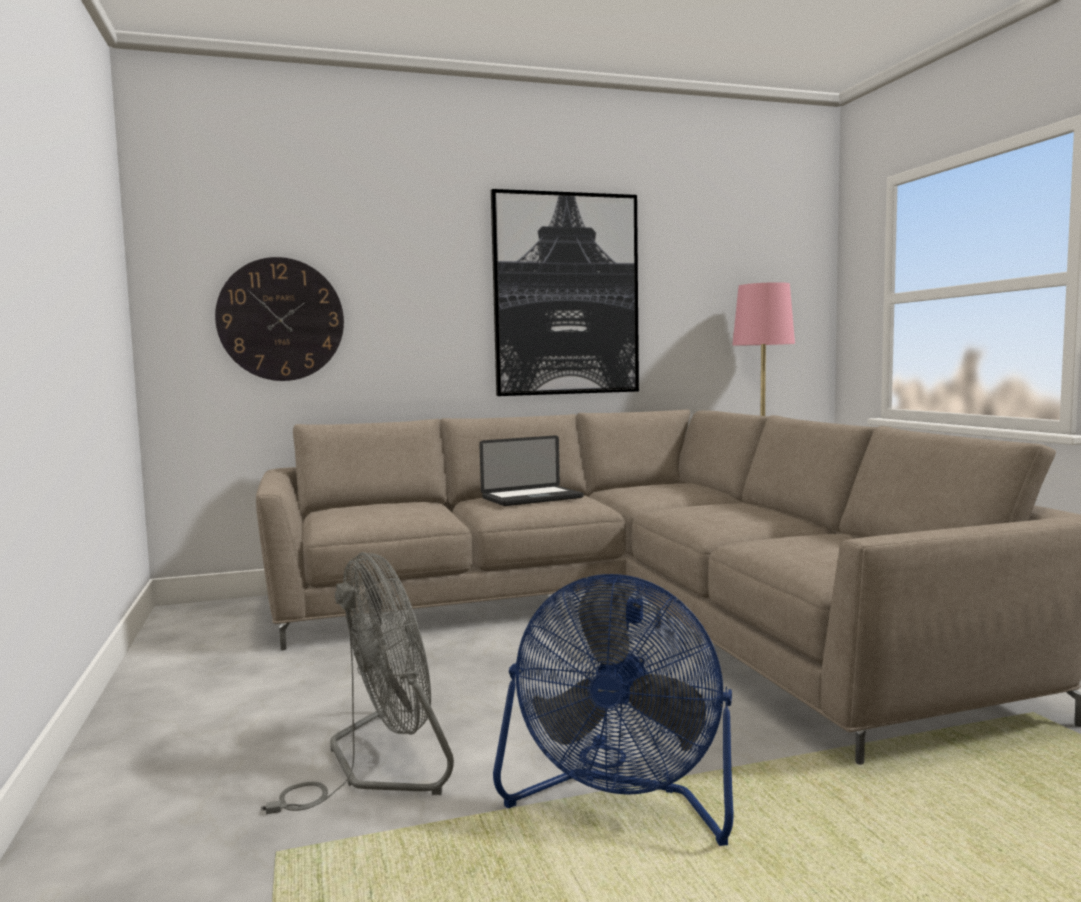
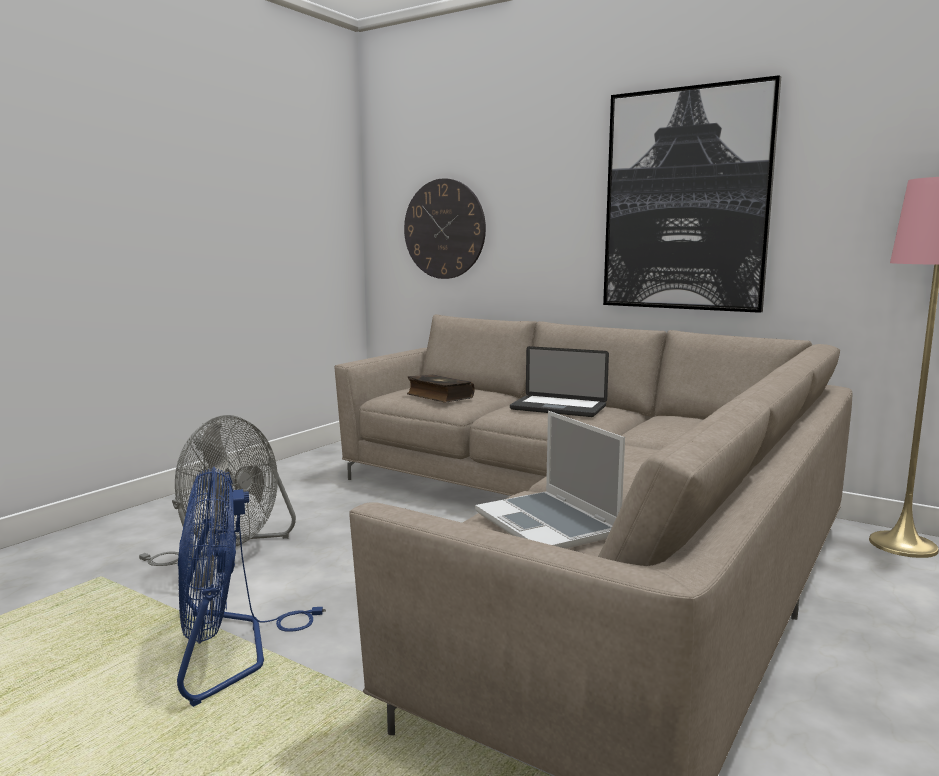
camera: 50 degrees right, 5 degrees up
(397, 512) = (439, 396): none -> book
(834, 548) = (549, 525): none -> laptop

